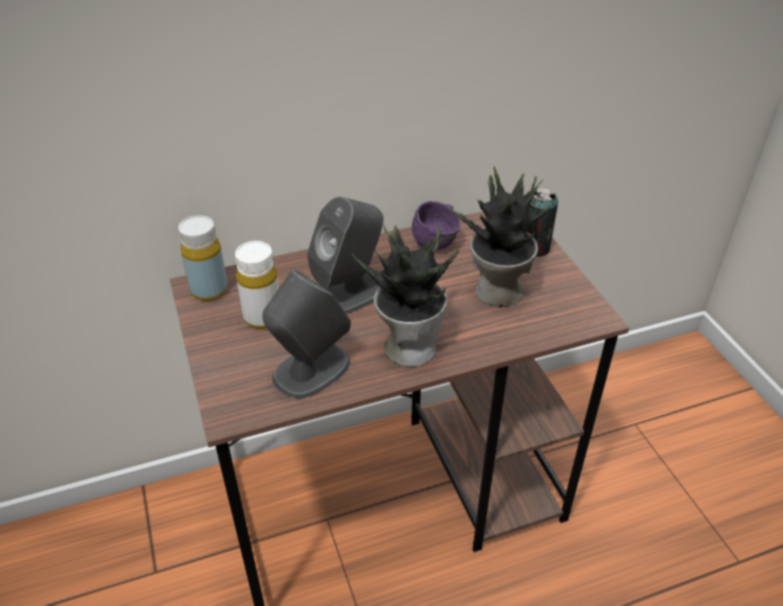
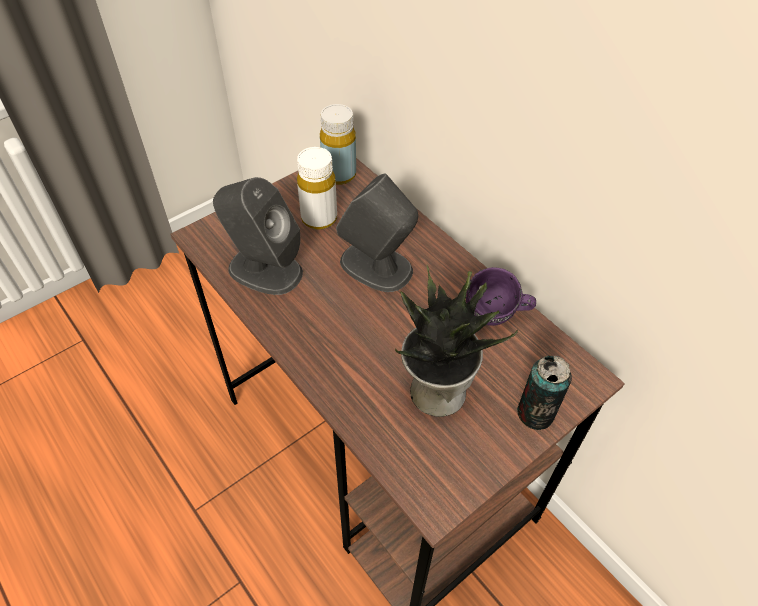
camera: 70 degrees right, 10 degrees up
(409, 346) = (320, 332): potted plant -> none

